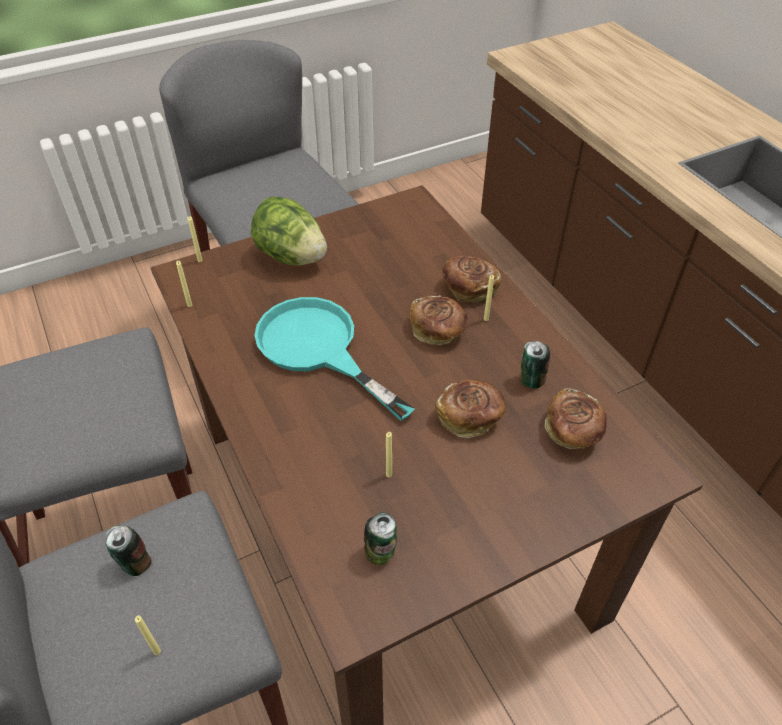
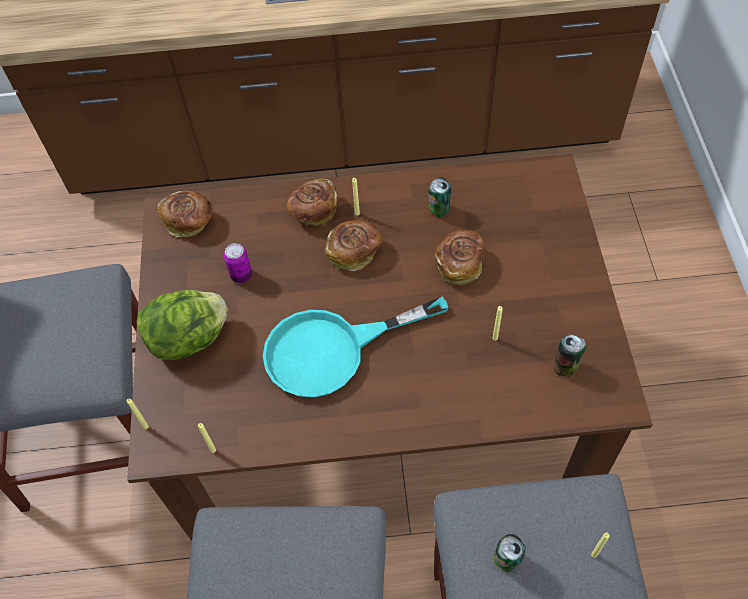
camera: 65 degrees left, 10 degrees up
(371, 265) = (241, 275): none -> can
(572, 432) = (499, 205): bread -> bread (189, 221)

